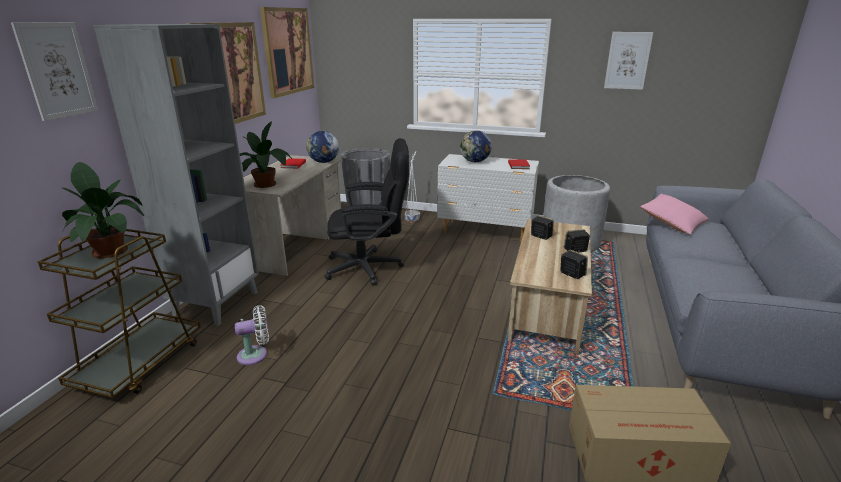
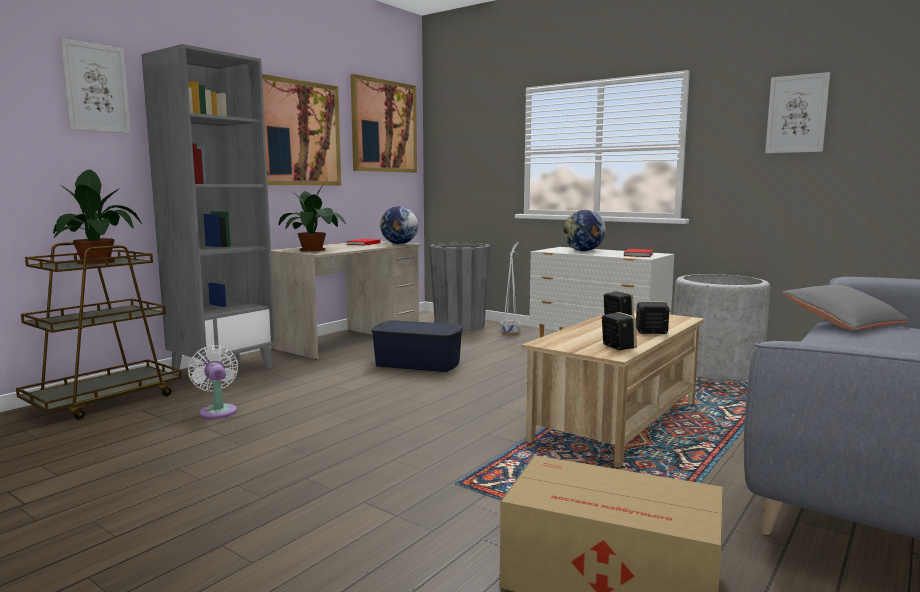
camera: 20 degrees right, 15 degrees down
(256, 355) = (218, 411): white fan -> white fan turned 120 degrees counterclockwise
(371, 267) = (418, 363): black office chair -> blue storage box
(672, 223) = (842, 322): pink pillow -> grey pillow

